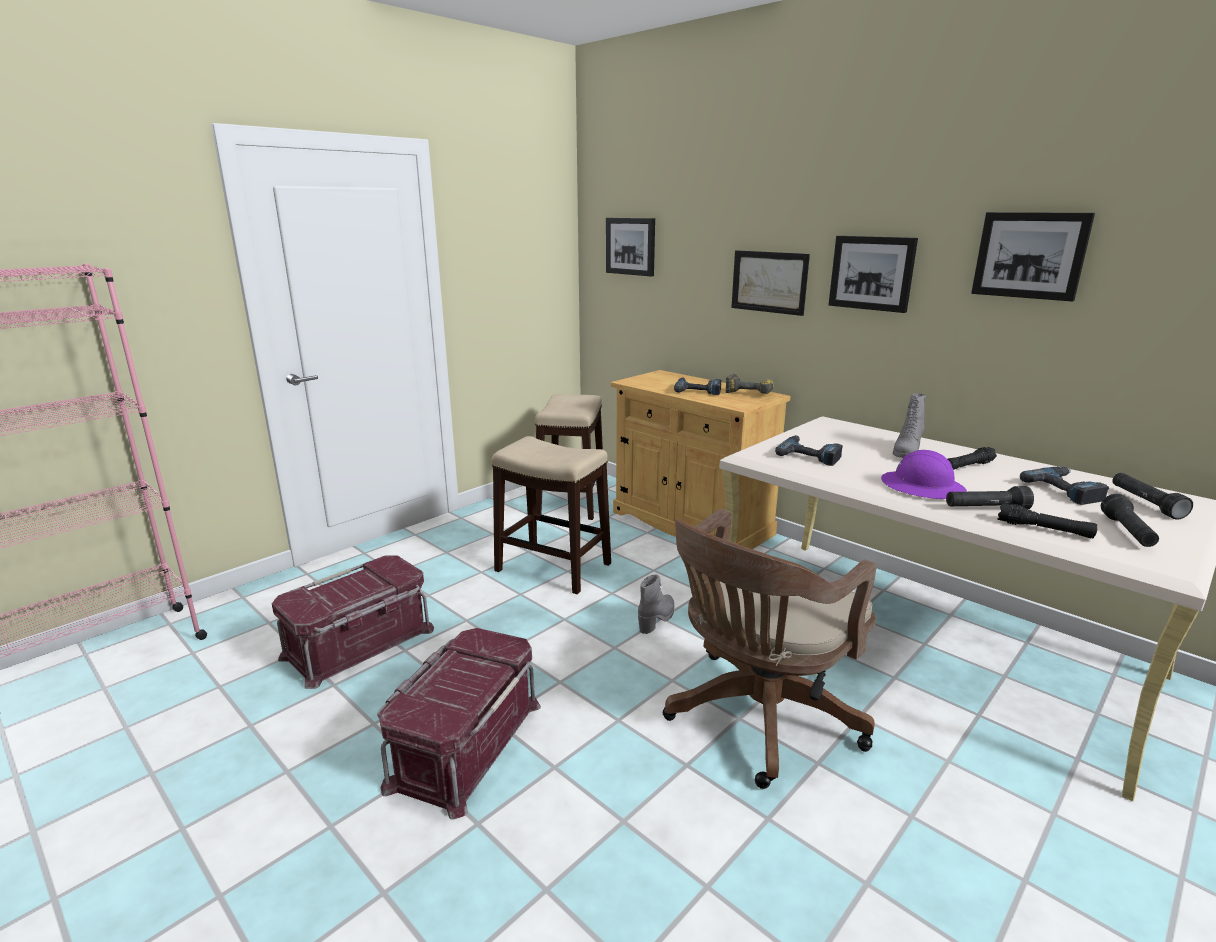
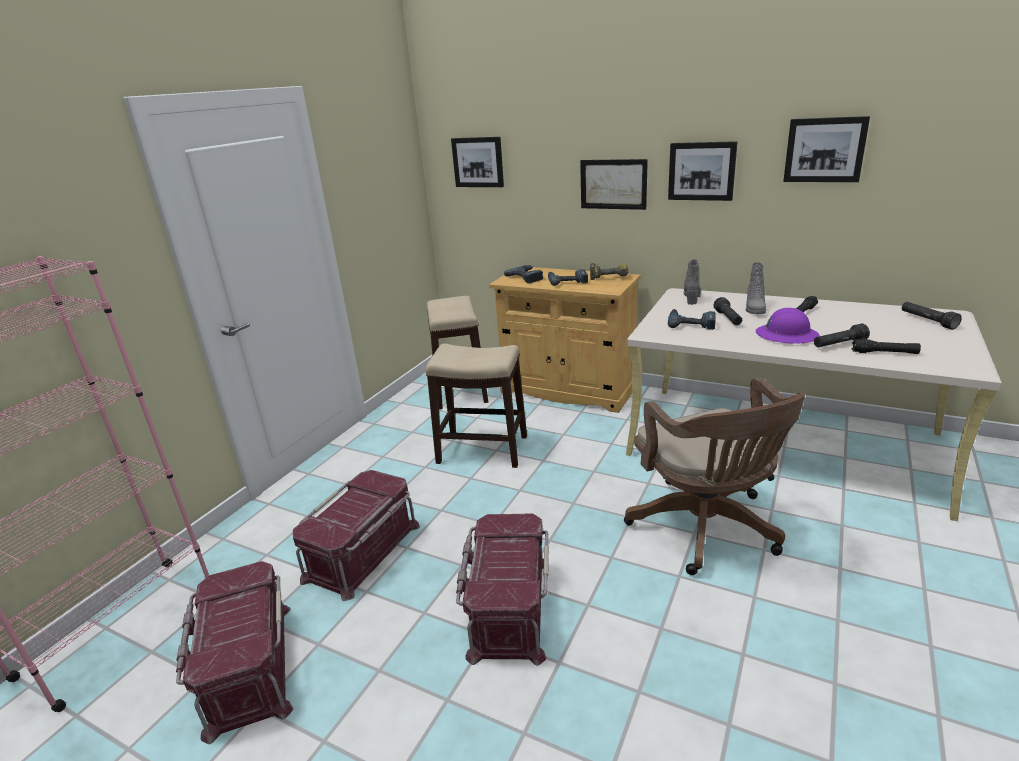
camera: 15 degrees left, 5 degrees up
(171, 729) = (248, 667): none -> red storage box
(657, 619) = (591, 473): grey boot -> grey boot (692, 297)
(757, 718) = (707, 529): brown office chair -> brown office chair turned 45 degrees counterclockwise
(1066, 490) = (875, 320): power drill -> power drill (527, 277)
(1127, 532) = (932, 345): black flashlight -> black flashlight (728, 319)

